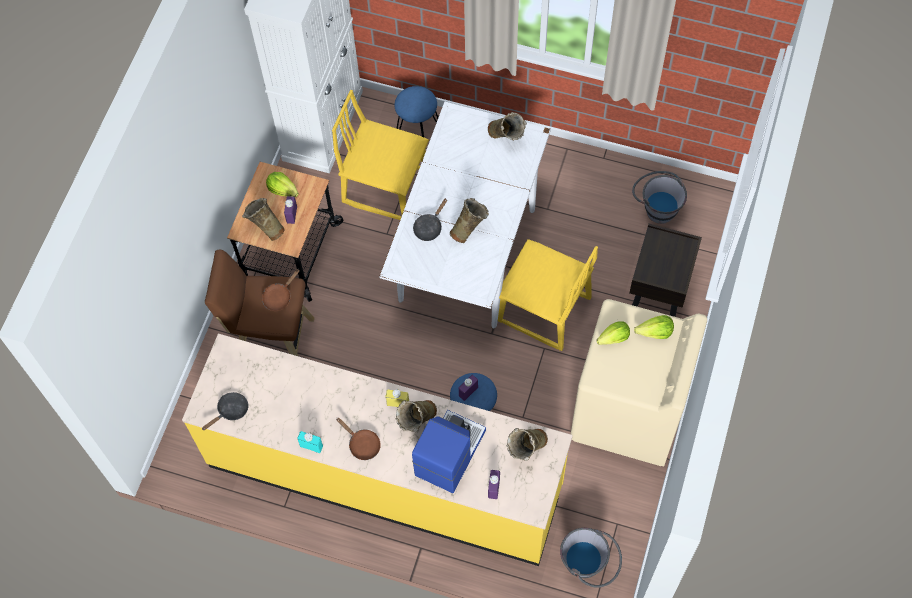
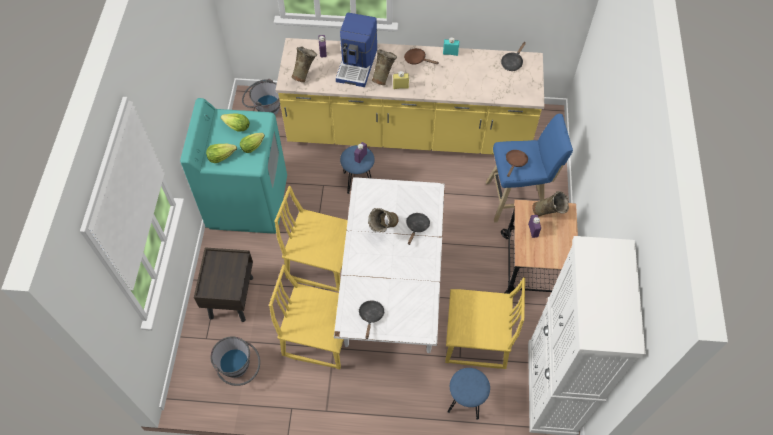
camera: 165 degrees right, 5 degrees down
(272, 343) = (517, 199): brown stool -> blue stool
(283, 189) = (549, 249): lettuce -> lettuce (237, 127)
(506, 140) = (371, 316): beige vase -> black frying pan
(562, 224) = (319, 336): none -> yellow chair
(628, 413) = (248, 202): beige washing machine -> turquoise washing machine

